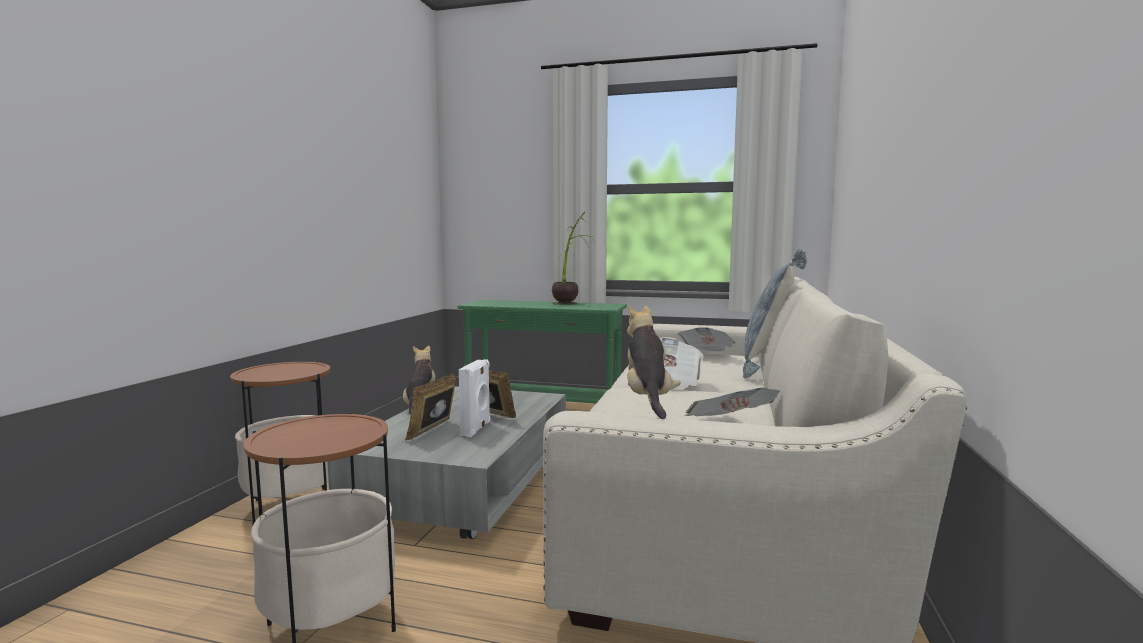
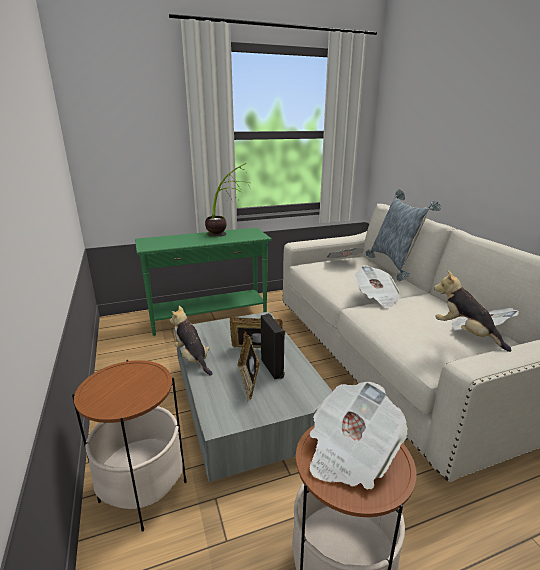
camera: 35 degrees left, 15 degrees up
(323, 429) = (350, 452): none -> newspaper
(477, 429) = (273, 368): white speaker -> black speaker

